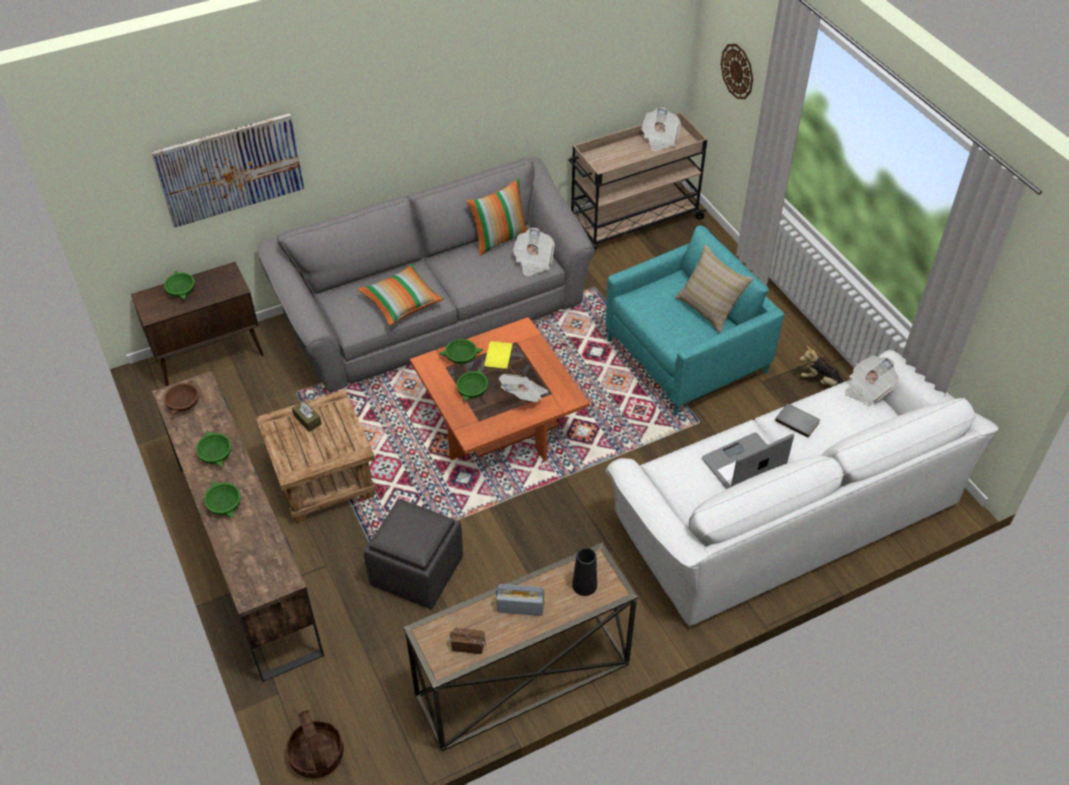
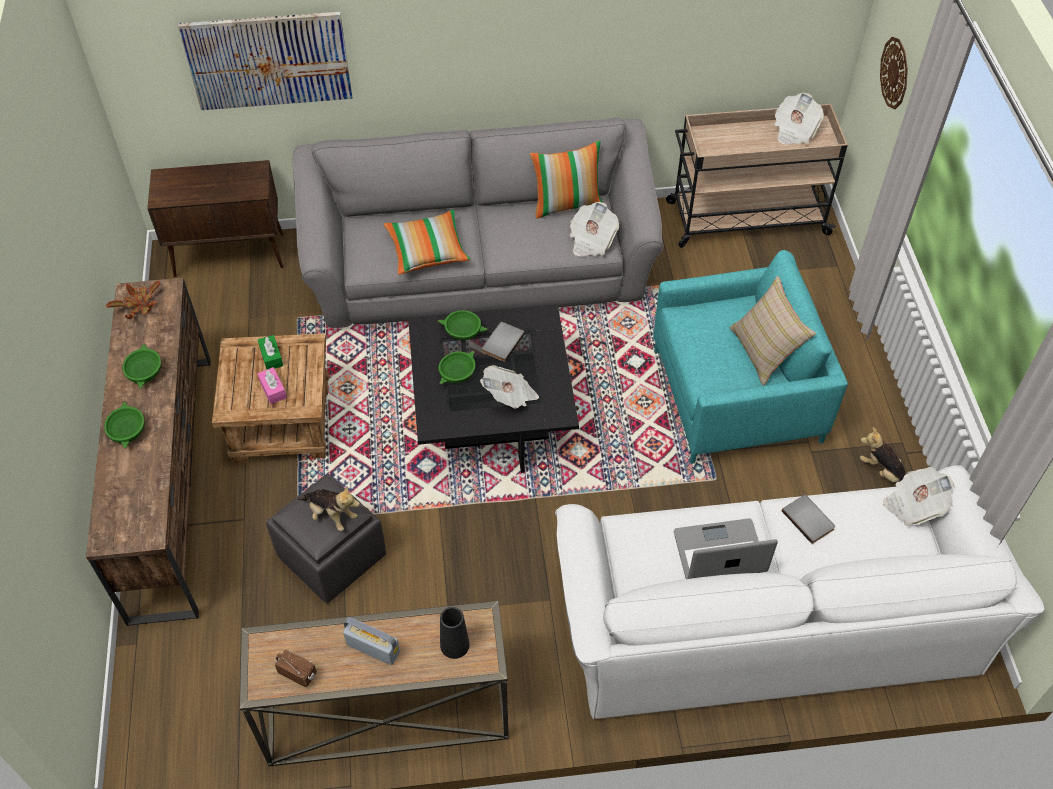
camera: 20 degrees right, 5 degrees up
(182, 291) = (201, 179): green bowl -> none
(183, 403) = (139, 306): brown bowl -> potted plant
(307, 420) = (271, 357): brown tissue box -> green tissue box
(316, 755) = (143, 724): basket -> none
(322, 445) = (273, 389): none -> pink tissue box
(420, 528) = (331, 515): none -> plush toy
(497, 357) = (501, 342): yellow book -> grey book
(499, 424) = (492, 415): orange coffee table -> black coffee table

